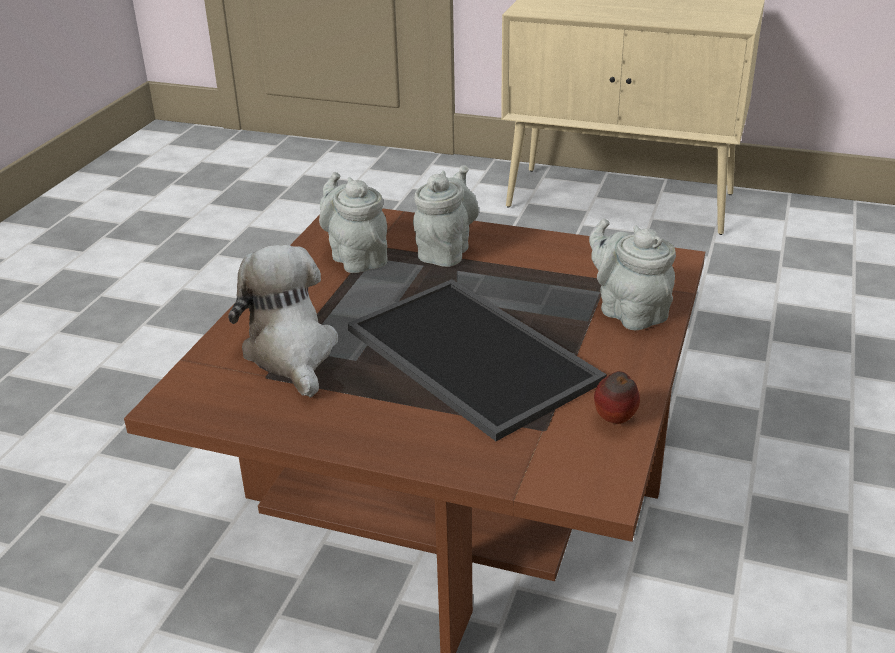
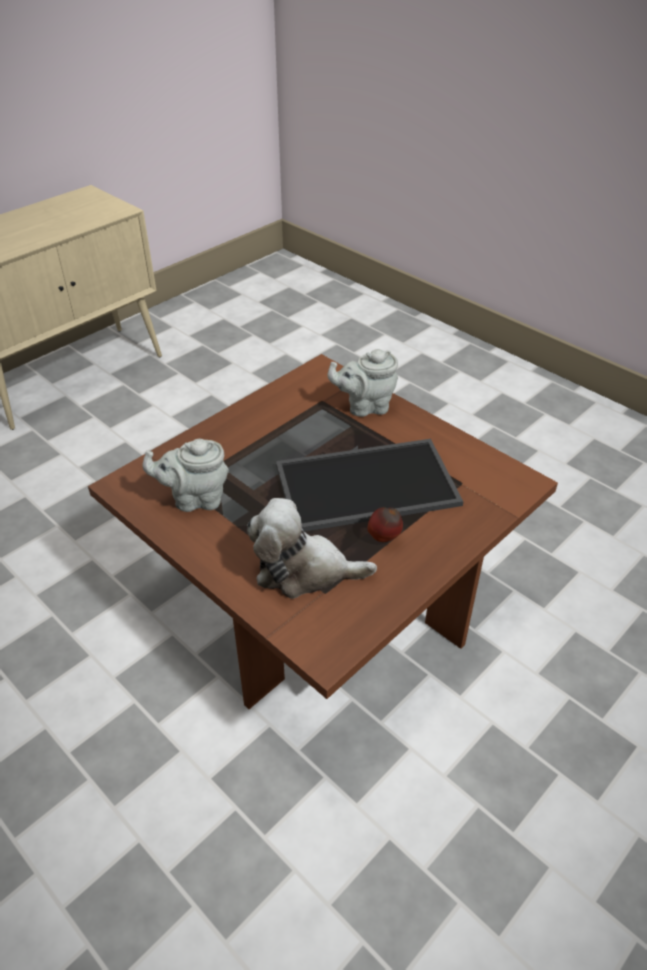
camera: 65 degrees left, 10 degrees up
(445, 251) = (226, 453): grey teapot -> none
(614, 421) = (468, 454): apple -> apple (384, 538)

